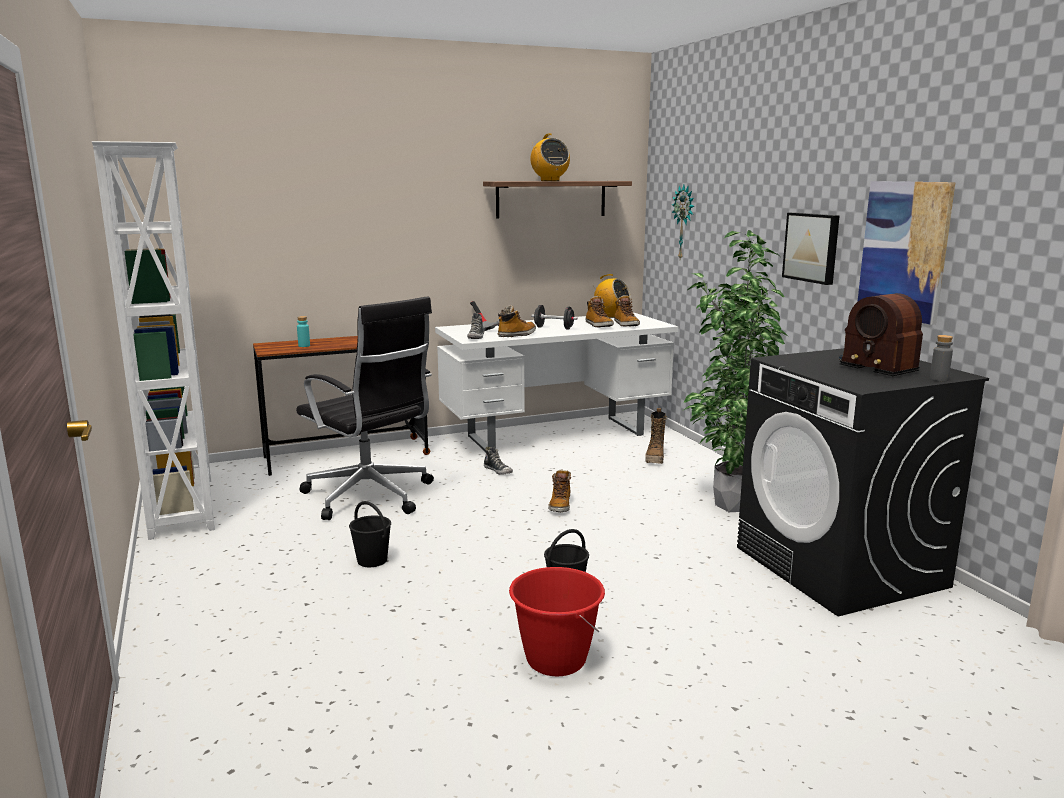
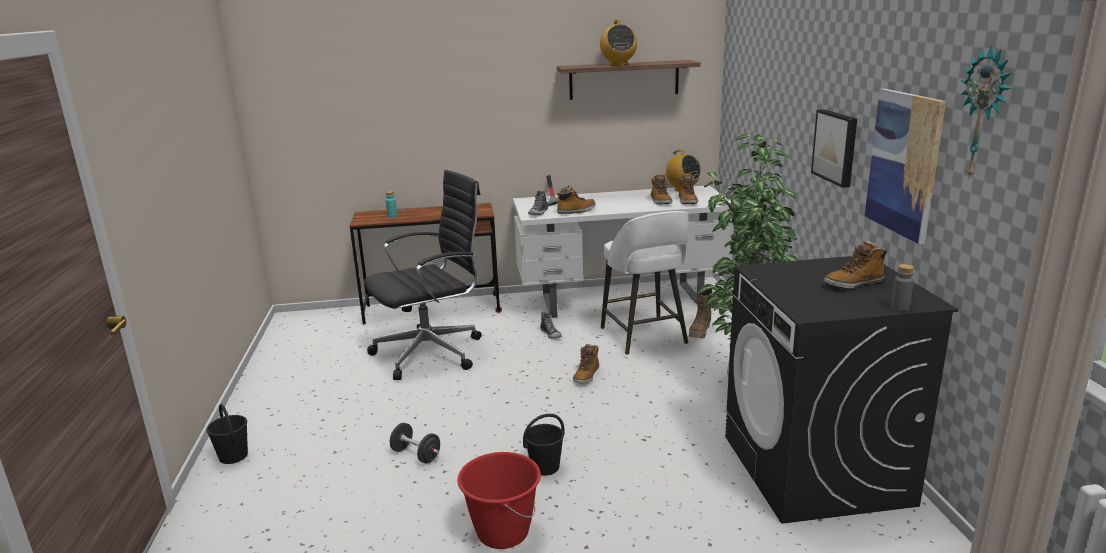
camera: 15 degrees right, 5 degrees up
(184, 507) = (287, 349): white bookcase -> none
(370, 497) = (432, 352): black office chair -> black office chair turned 90 degrees counterclockwise
(372, 560) = (403, 416): black bucket -> black bucket (233, 456)
(554, 328) = (616, 203): black dumbbell -> black dumbbell (416, 455)
(600, 466) = (644, 336): none -> white stool
(684, 222) = (747, 104): wall clock -> wall clock (985, 114)
(878, 365) = (854, 284): radio -> boot

